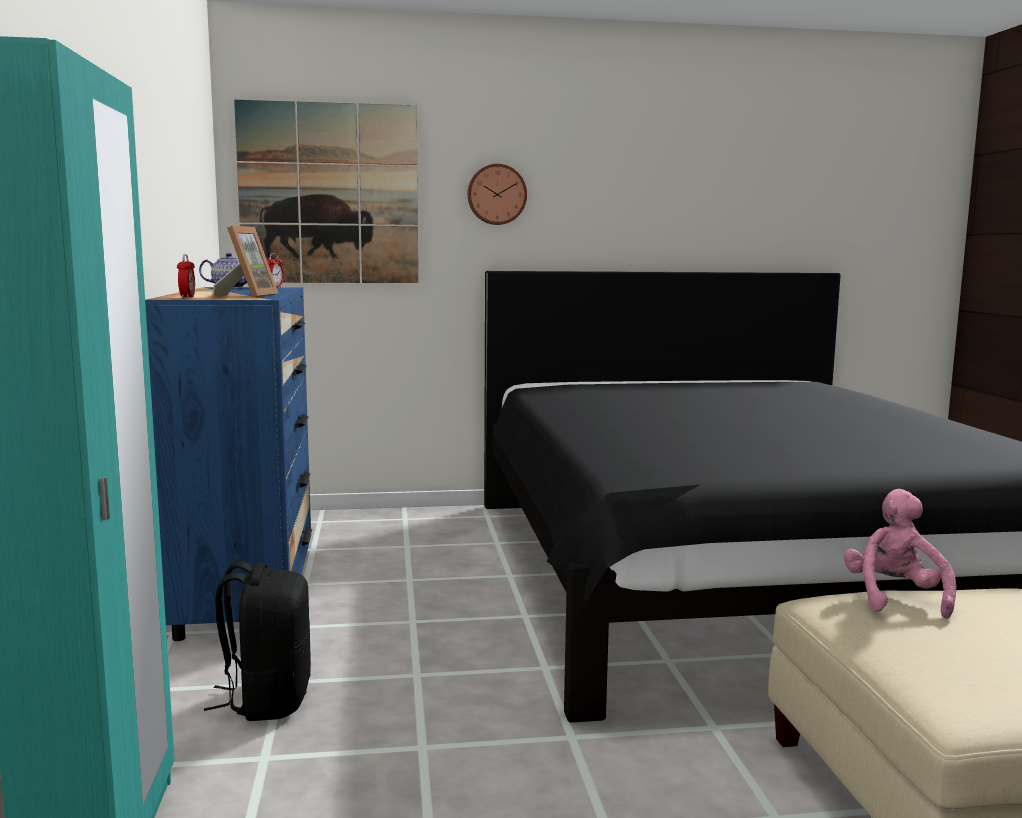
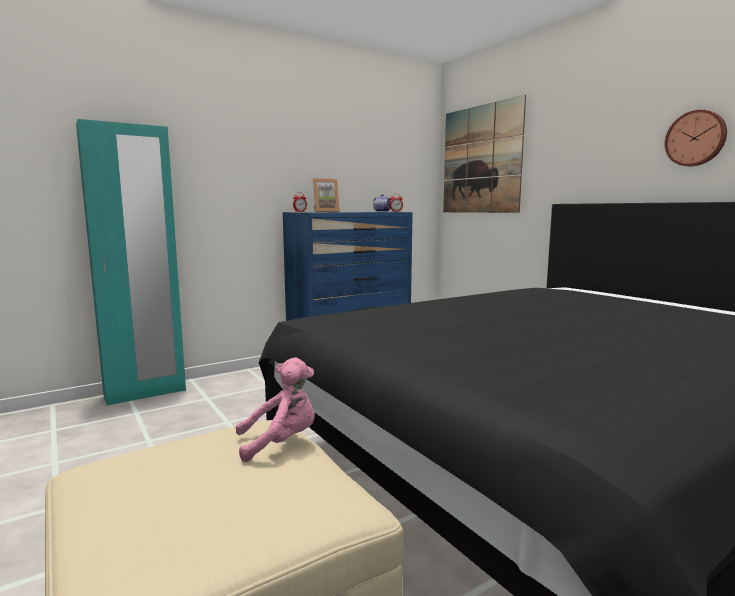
camera: 65 degrees right, 0 degrees up
(267, 700) = (252, 387): black backpack -> none
(496, 194) = (570, 147): wall clock -> wall clock (696, 138)

